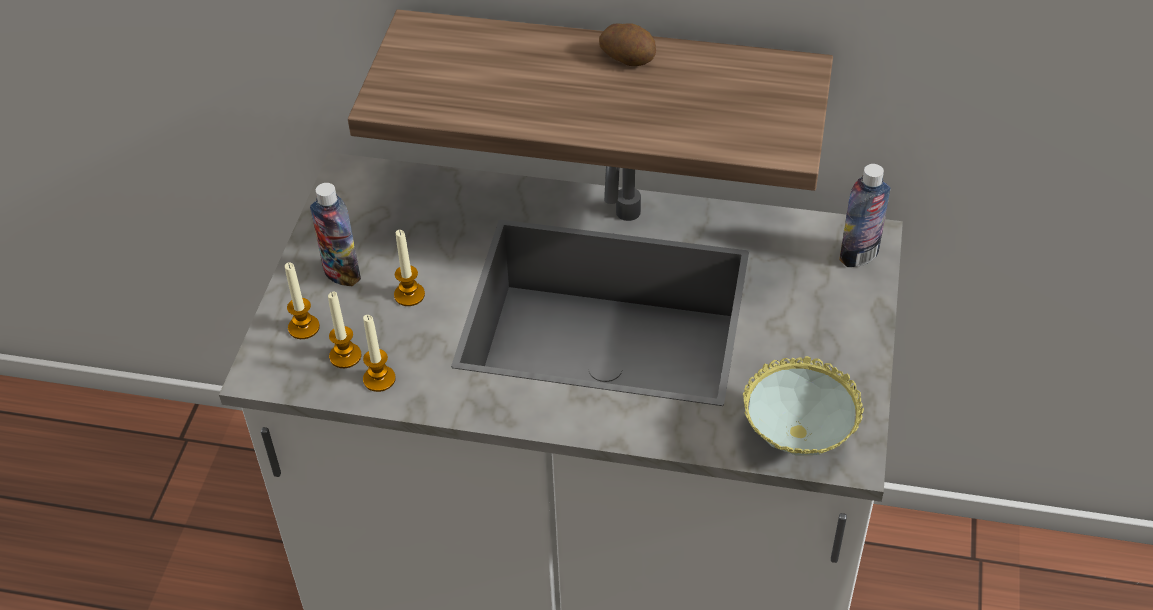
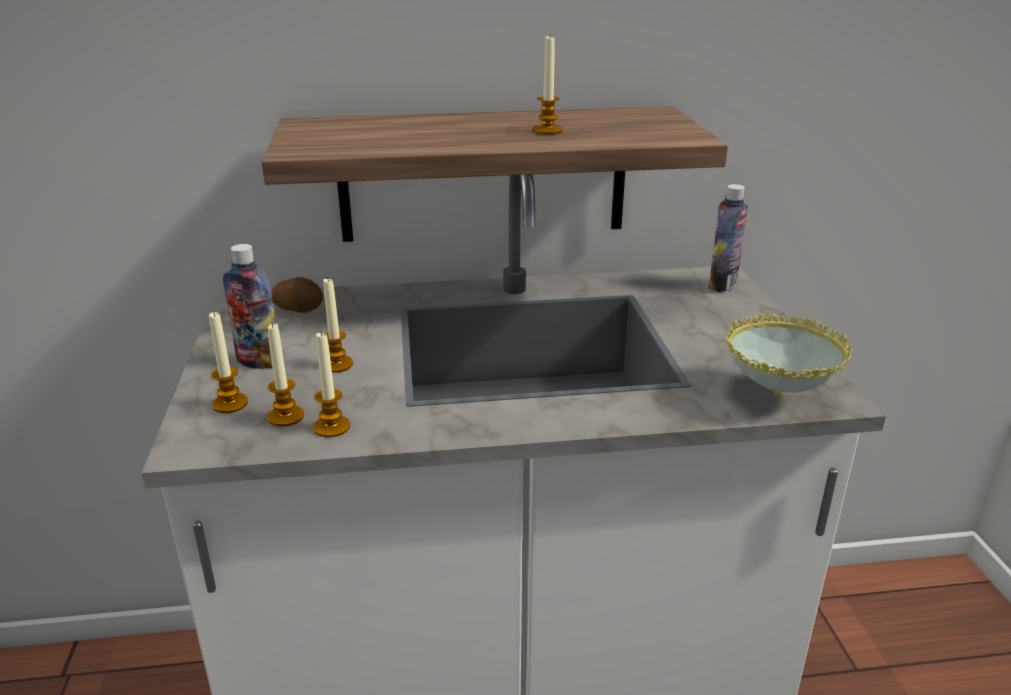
camera: 20 degrees left, 20 degrees down
(628, 57) = (510, 118): potato -> potato (299, 309)
(649, 100) = (547, 130): none -> candle

